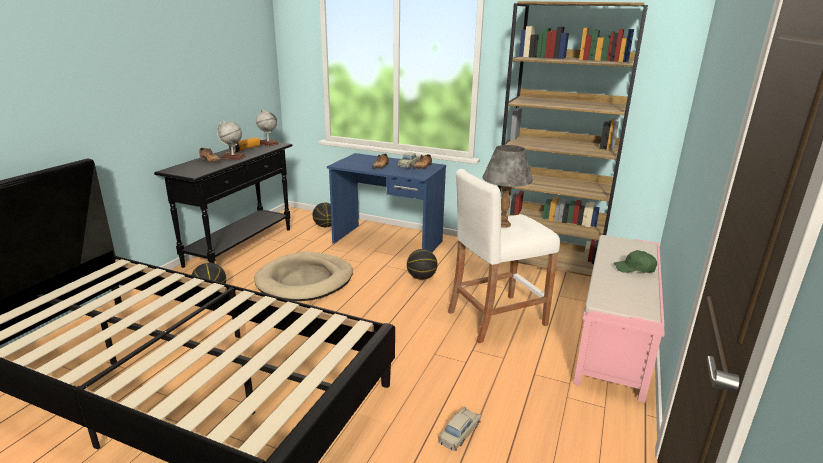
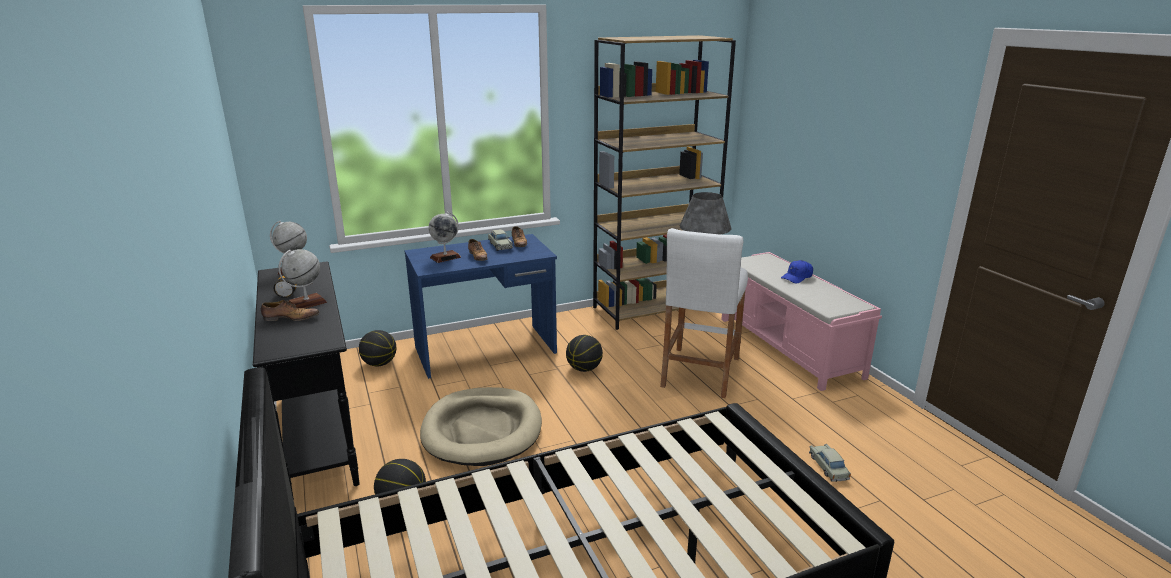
camera: 45 degrees left, 0 degrees up
(363, 162) = (445, 257): none -> globe
(634, 268) = (797, 277): green cap -> blue cap

